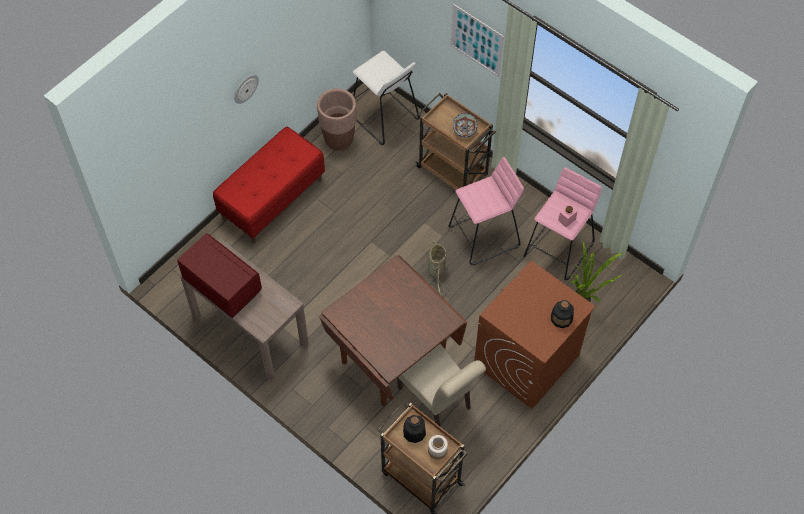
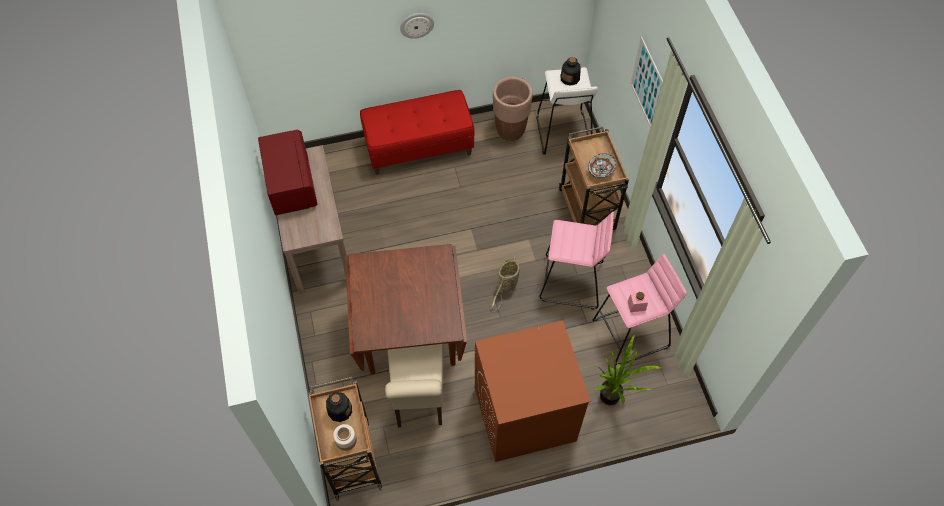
camera: 35 degrees right, 0 degrees up
(561, 318) = (548, 392): bottle -> bottle (570, 78)

